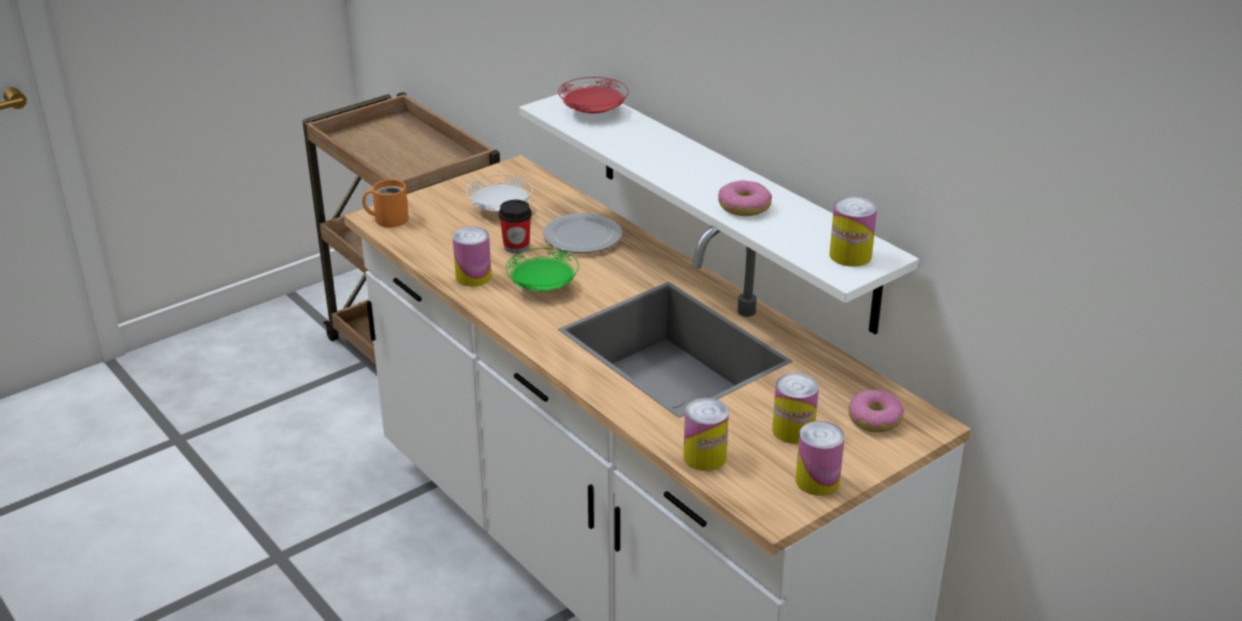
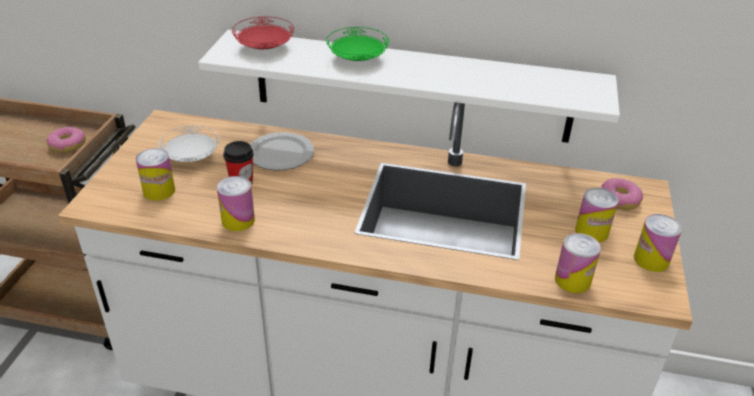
camera: 40 degrees left, 5 degrees up
(389, 218) = (105, 202): orange mug -> none
(543, 287) = (301, 204): green plate -> green plate (357, 59)
(743, 207) = (470, 80): donut -> donut (67, 145)
(850, 255) = (581, 88): can -> can (159, 191)

